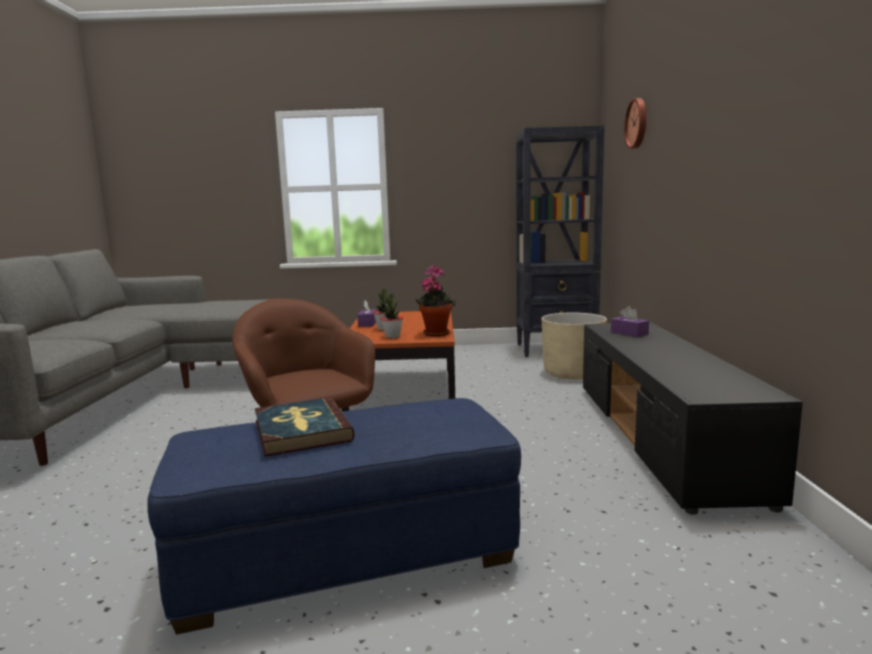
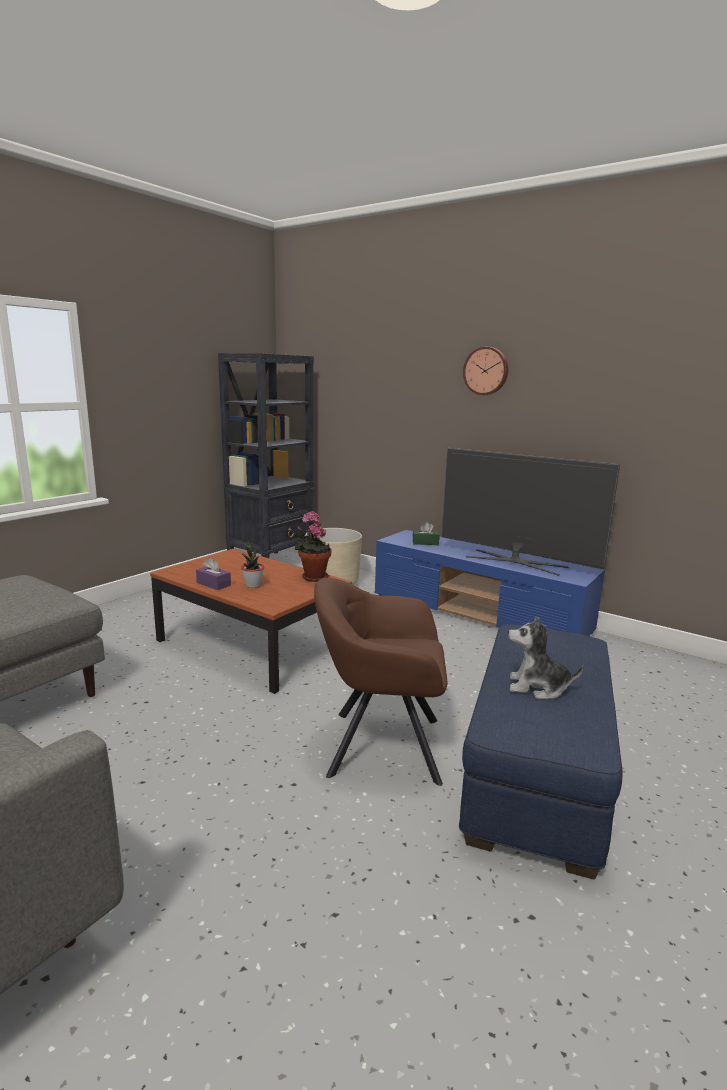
camera: 55 degrees left, 5 degrees up
(301, 431) = (537, 687): book -> plush toy
(392, 336) = (291, 591): potted plant -> none
(629, 333) = (425, 543): purple tissue box -> green tissue box
(637, 123) = (363, 364): wall clock -> wall clock (486, 371)
(662, 438) = (479, 613): black tv stand -> blue tv stand
(680, 365) = (516, 562): none -> television

